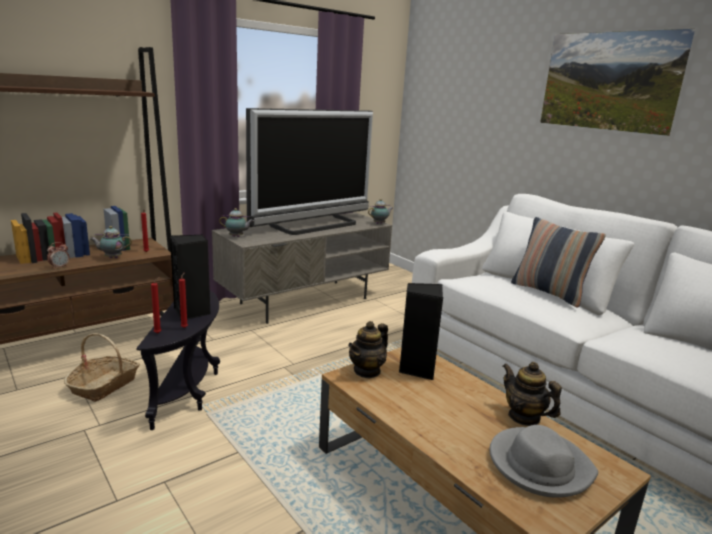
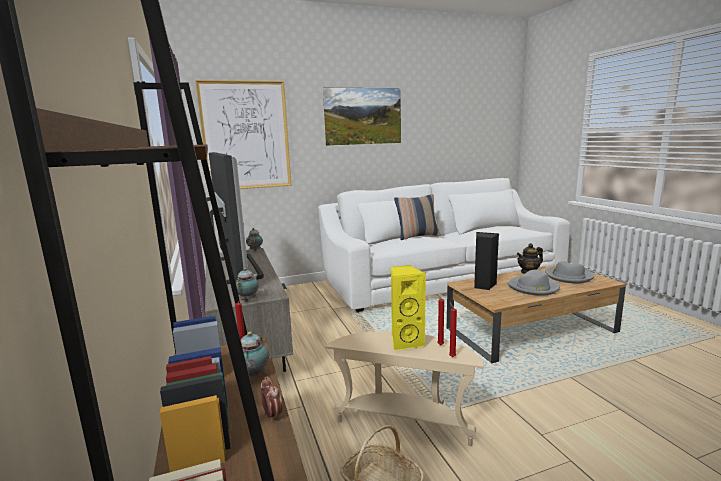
camera: 70 degrees left, 5 degrees down
(190, 390) = (404, 422): black side table -> beige side table
(192, 312) = (406, 342): black speaker -> yellow speaker
(367, 371) = (488, 297): teapot -> none
(436, 414) = (533, 288): none -> grey hat
(456, 98) = (246, 136): none -> picture

